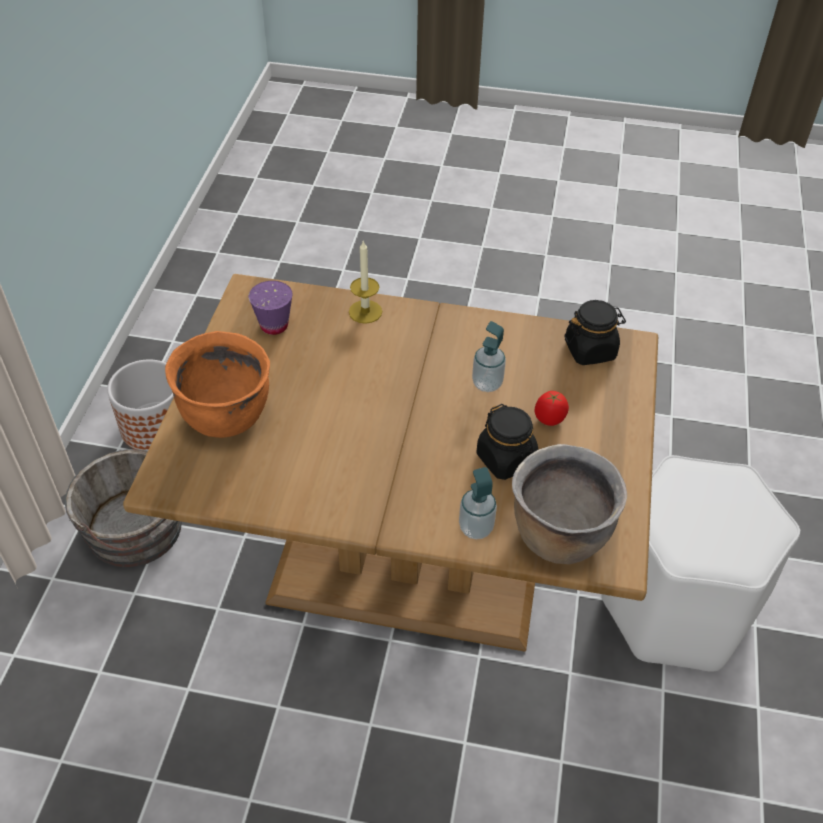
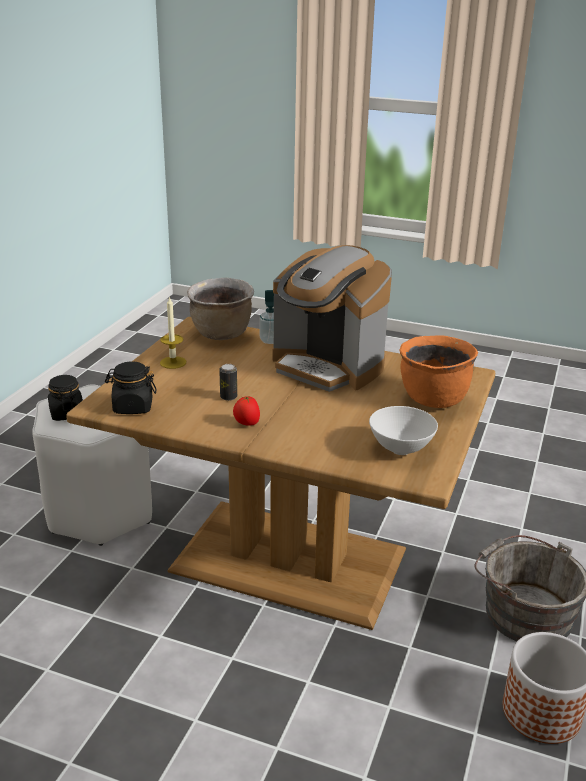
camera: 170 degrees left, 20 degrees down
(274, 325) = (400, 449): purple cup -> white bowl
(365, 311) = (314, 451): candle -> candle (173, 362)
(373, 468) = (327, 367): none -> coffee machine
(487, 383) = (228, 397): soap dispenser -> can
(506, 459) = (236, 362): black jar -> black jar (67, 413)
(549, 420) = (194, 375): tomato -> tomato (246, 424)

